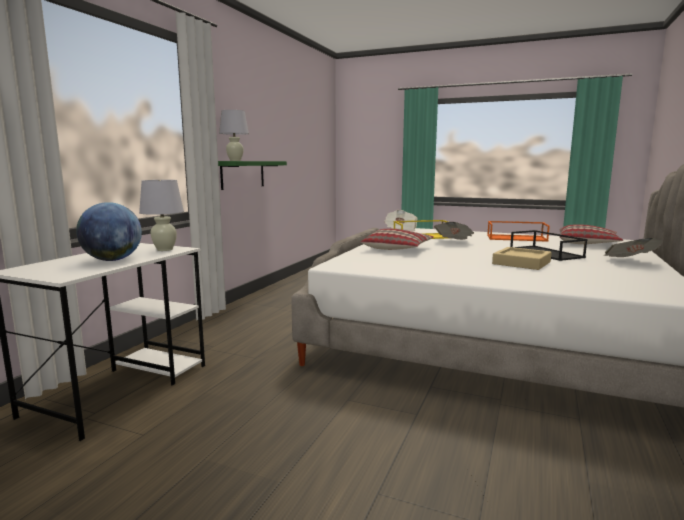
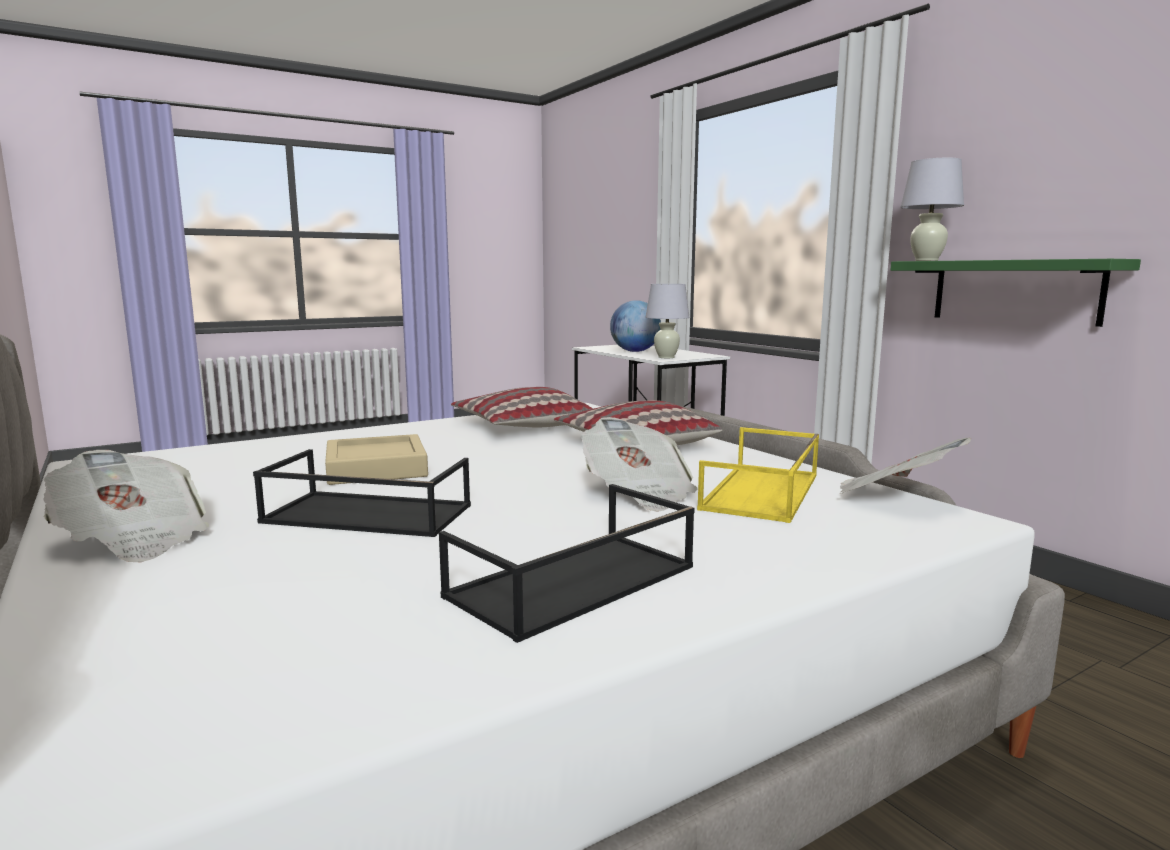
camera: 125 degrees right, 0 degrees up
(517, 238) = (572, 583): orange tray -> black tray
(588, 243) = (277, 640): pillow -> pillow (521, 426)

